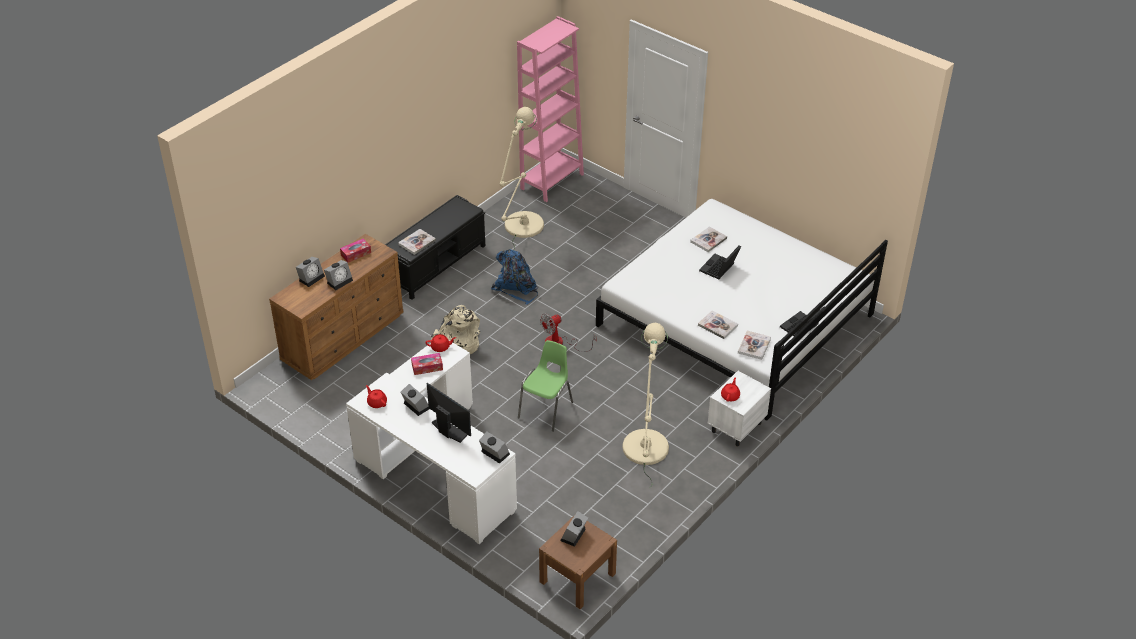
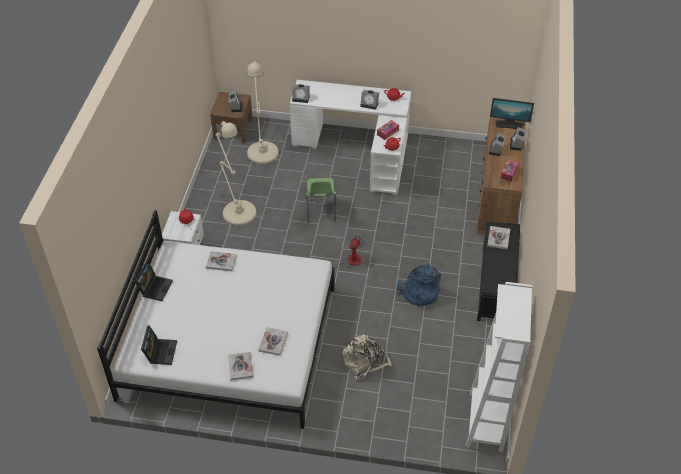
camera: 150 degrees right, 5 degrees up
(449, 430) = (338, 100): monitor -> monitor (509, 125)
(457, 343) = (419, 230): beige backpack -> beige backpack (365, 362)
(521, 228) = (464, 352): beige floor lamp -> beige floor lamp (262, 150)
(552, 181) = (486, 422): pink bookcase -> white bookcase
(719, 269) = (247, 315): laptop -> laptop (160, 351)
(754, 346) = (185, 255): book -> book (240, 366)

